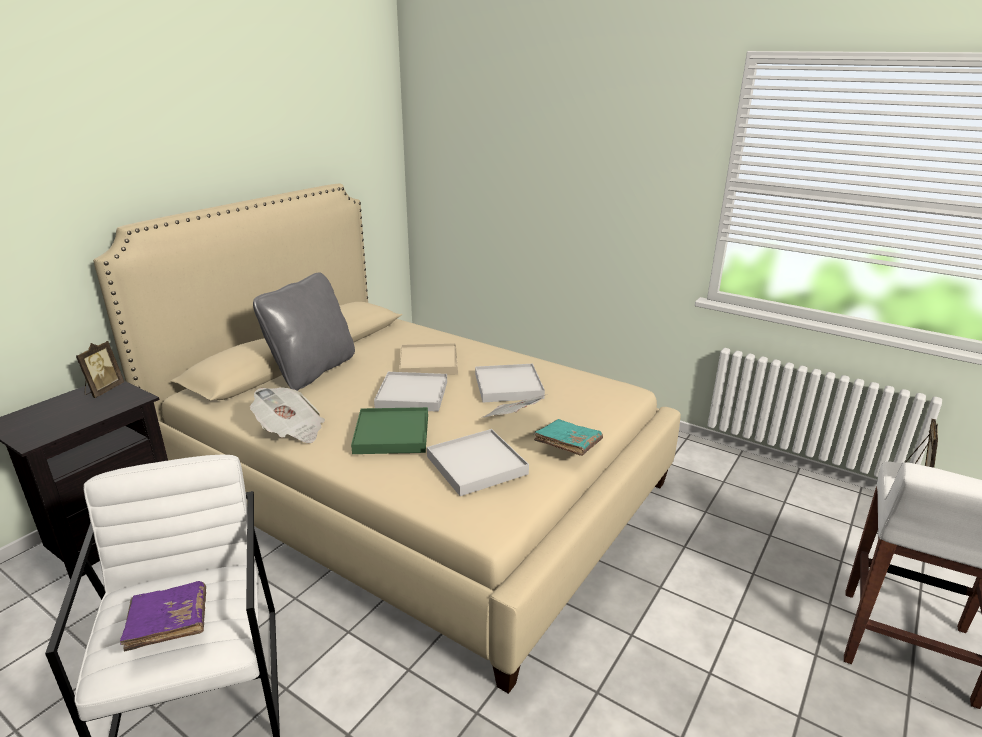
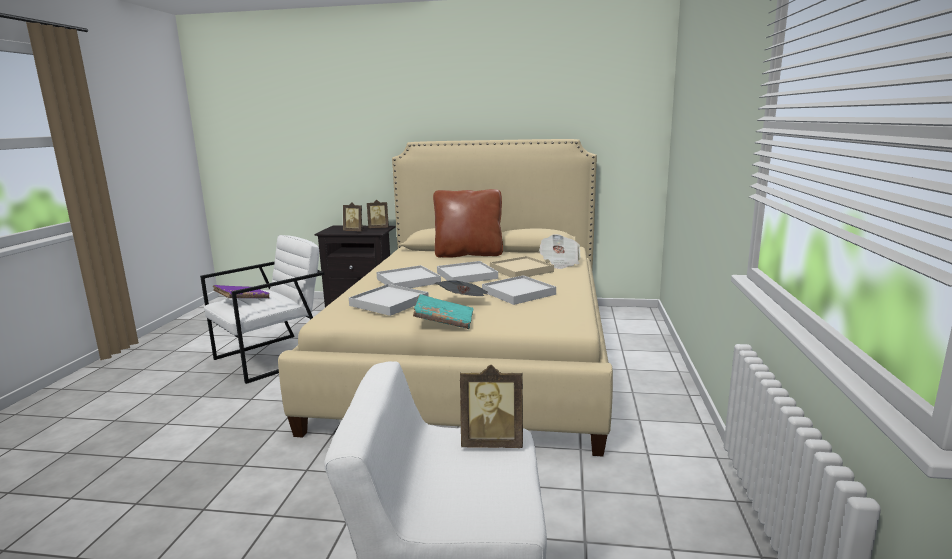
camera: 65 degrees right, 10 degrees down
(84, 413) = (354, 231): none -> picture frame
(291, 430) = (393, 266): newspaper -> newspaper (559, 263)
(312, 371) = (468, 254): grey pillow -> brown pillow
(392, 434) = (408, 281): green tray -> white tray

